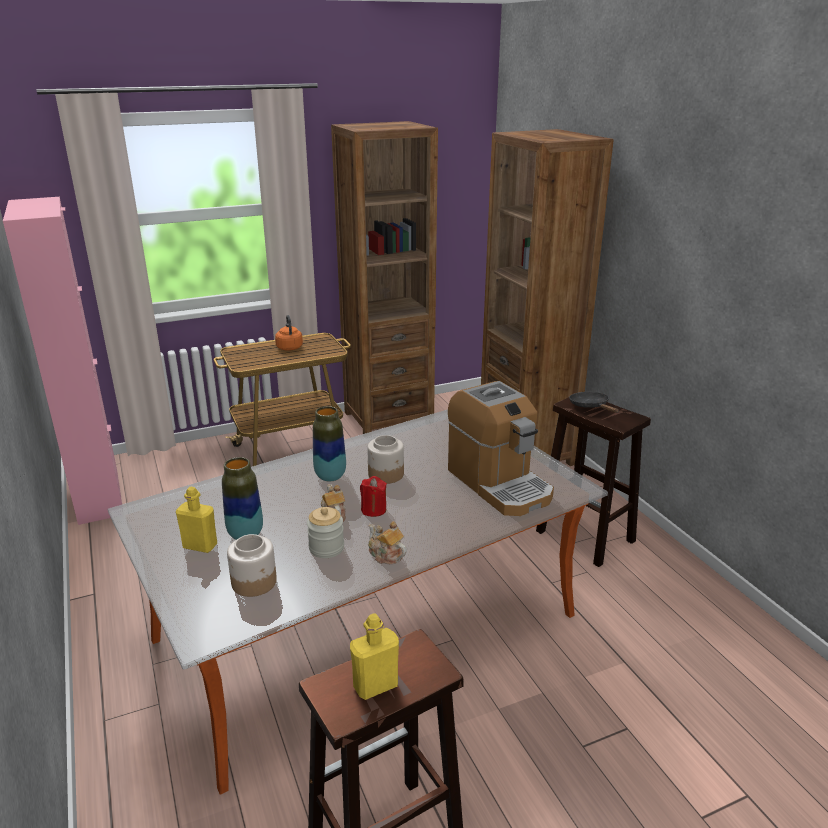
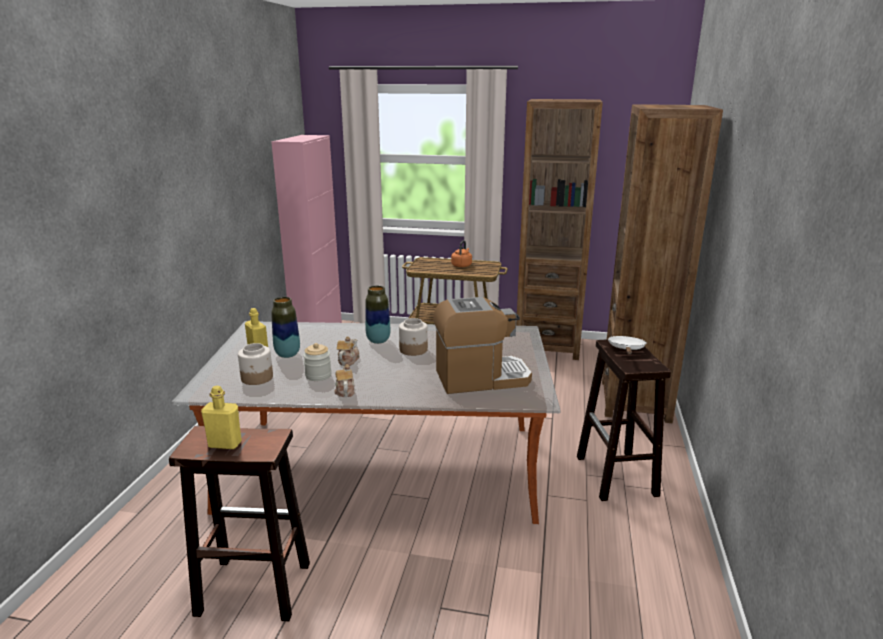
camera: 35 degrees right, 5 degrees down
(373, 509) = (375, 365): red candle -> none
(499, 484) = (481, 378): coffee machine -> coffee machine turned 105 degrees counterclockwise
(591, 406) = (626, 349): black frying pan -> white frying pan

